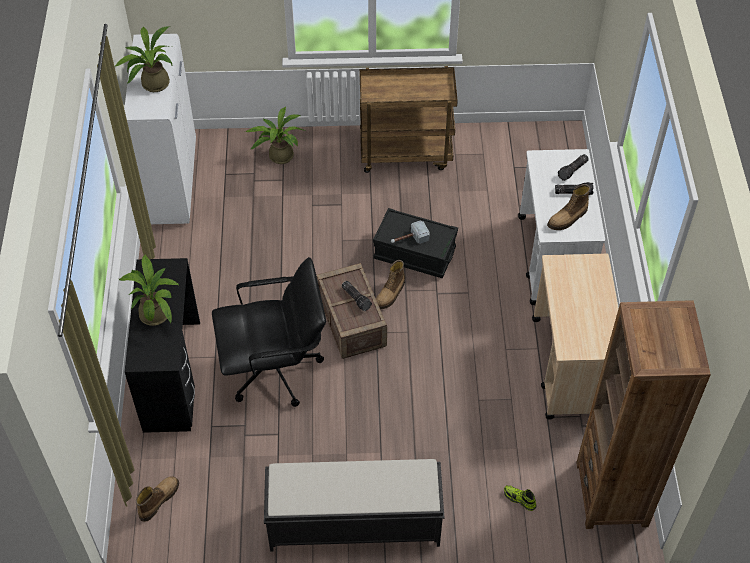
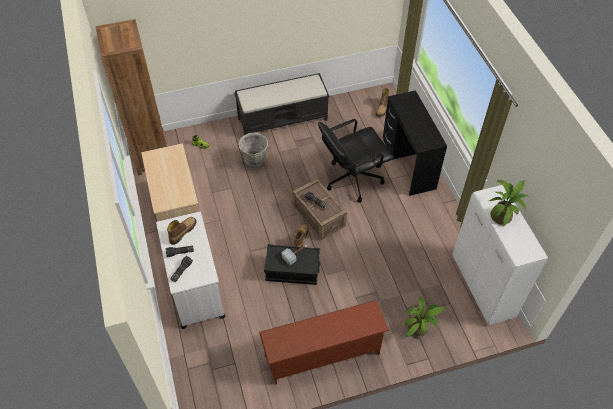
camera: 165 degrees right, 0 degrees up
(155, 311) = (418, 120): potted plant -> none
(406, 153) = (322, 356): brown cart -> brown shoe rack
(428, 439) = (255, 162): none -> grey bucket

